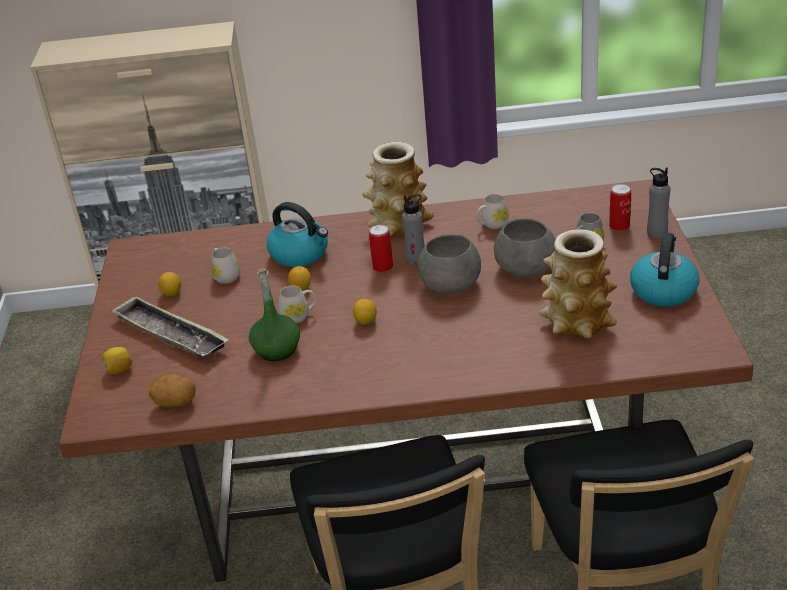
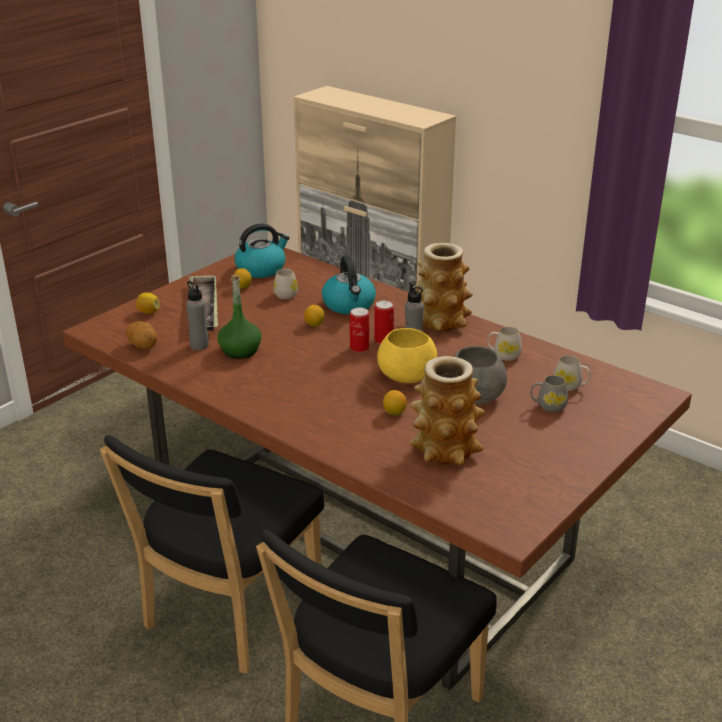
camera: 40 degrees right, 5 degrees down
(299, 316) = (285, 339): white mug -> white mug (570, 386)
(366, 321) = (315, 366): lemon -> lemon (394, 412)
(451, 283) = (408, 375): grey bowl -> yellow bowl
(619, 226) = (597, 408): can -> can (359, 348)
(657, 232) = (619, 429): grey bottle -> grey bottle (199, 345)
(663, 290) = (548, 469): kettle -> kettle (261, 269)

